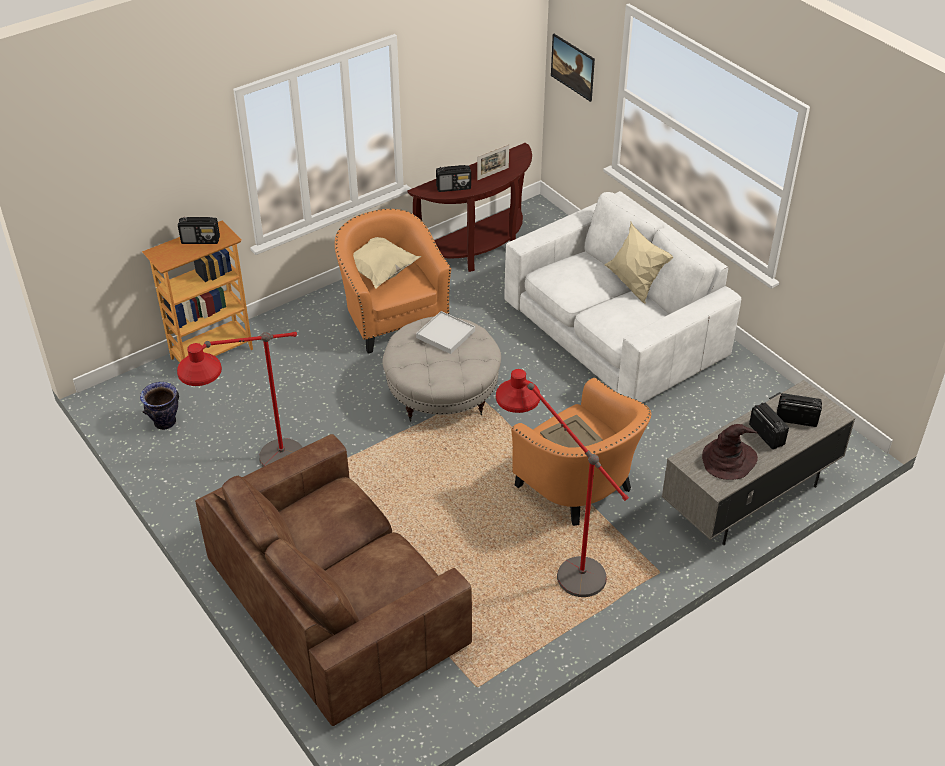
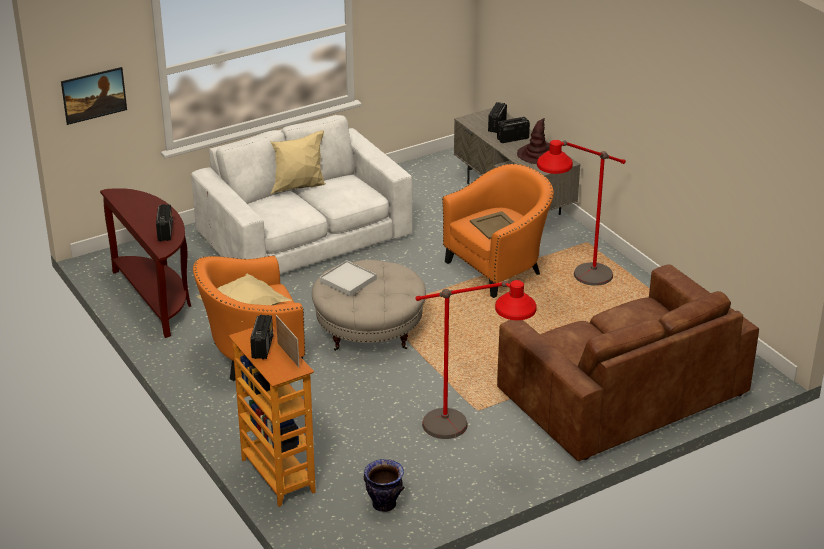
camera: 85 degrees left, 10 degrees down
(493, 174) = (150, 210): picture frame -> picture frame (288, 355)

